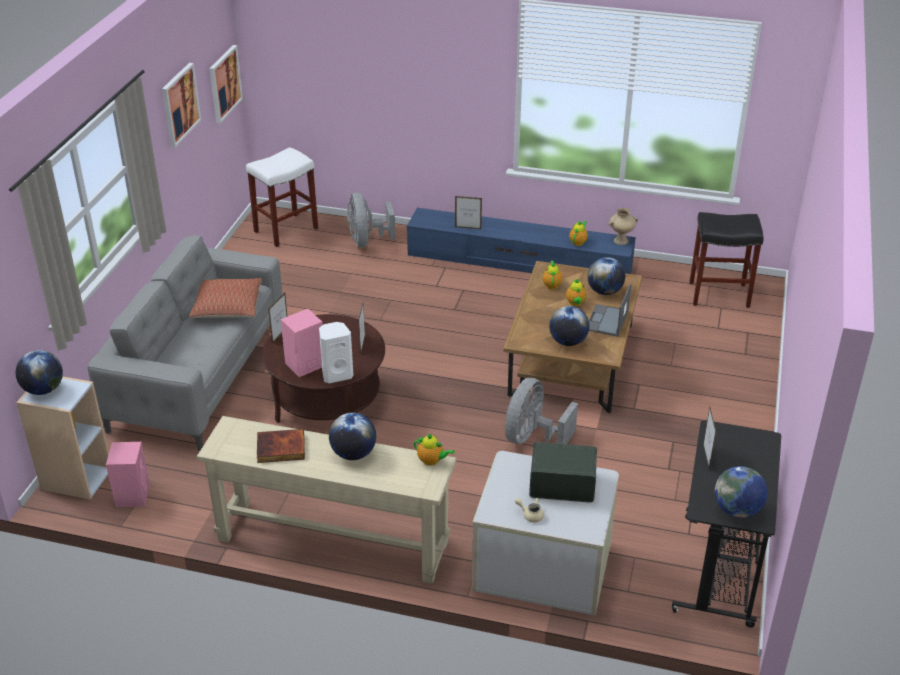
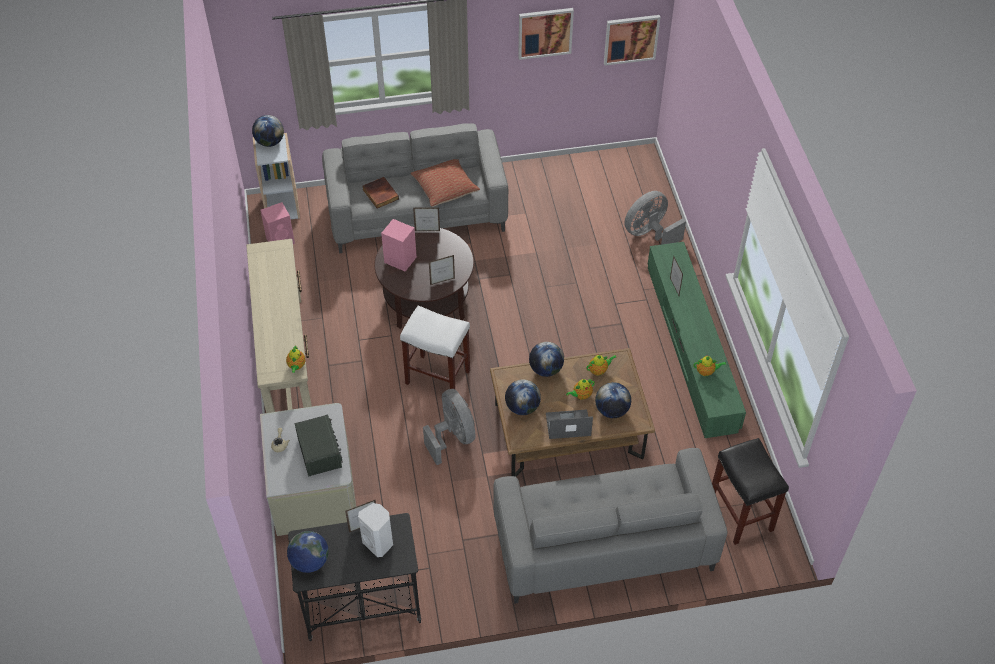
camera: 65 degrees right, 15 degrees up
(280, 449) = (271, 282): book -> book (379, 194)
(286, 229) = (630, 177): white stool -> white stool (438, 377)
(336, 374) = (398, 282): white speaker -> white speaker (379, 543)
(353, 454) = (284, 321): globe -> globe (546, 369)
(519, 261) = (691, 346): blue tv stand -> green tv stand
(532, 437) = (453, 437): grey fan -> grey fan turned 60 degrees clockwise
(621, 240) = (731, 403): beige vase -> none
(717, 379) = (603, 545): none -> grey sofa

